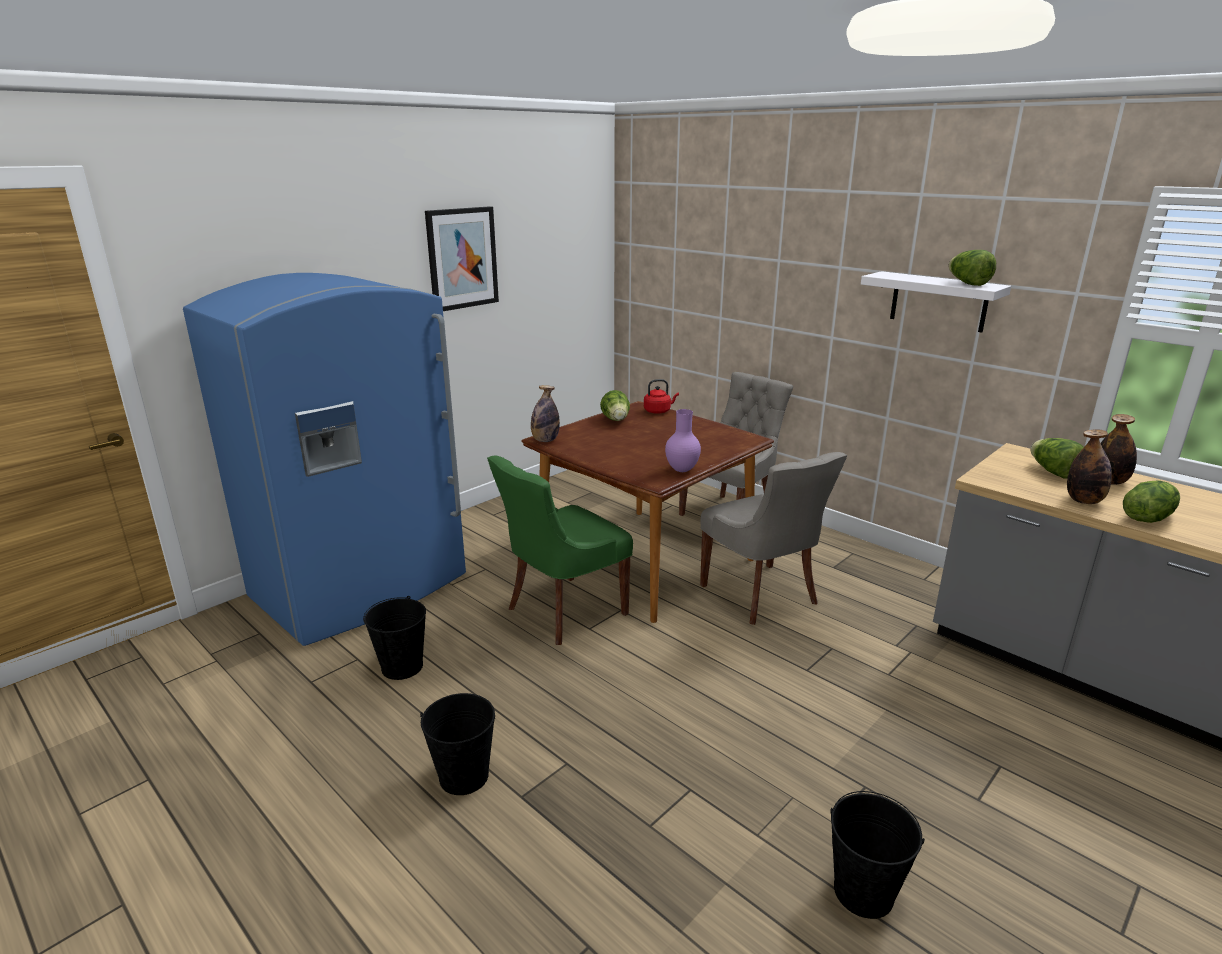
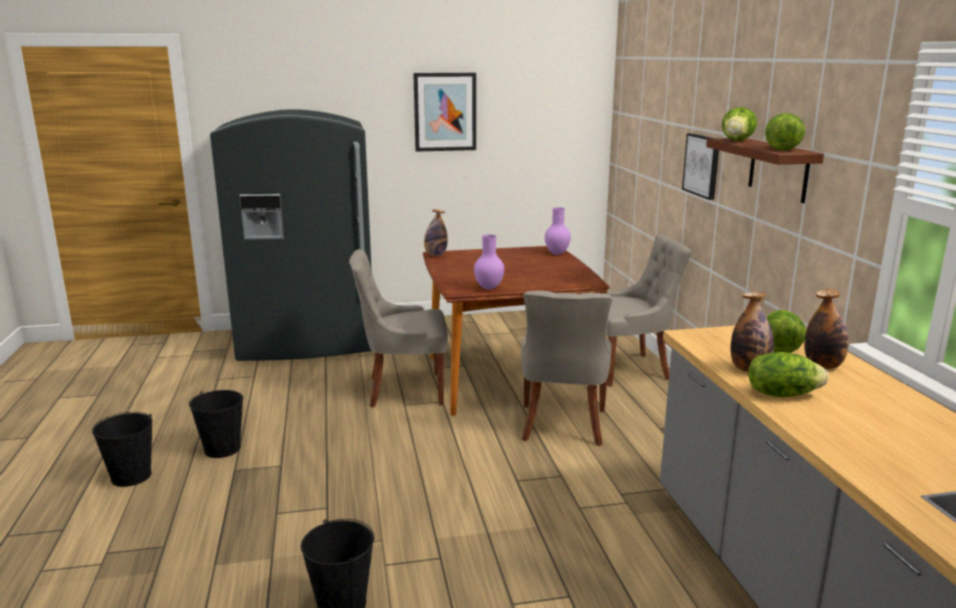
camera: 35 degrees right, 5 degrees down
(362, 588) = (307, 342): blue fridge -> grey fridge
(402, 666) = (270, 387): black bucket -> black bucket (131, 476)
(563, 611) = (403, 390): green chair -> grey chair
(616, 420) = (511, 253): lettuce -> lettuce (736, 141)
(658, 411) = (557, 253): red kettle -> purple vase
(804, 299) = (702, 165): none -> picture
(938, 301) = (778, 169): white shelf -> brown shelf

